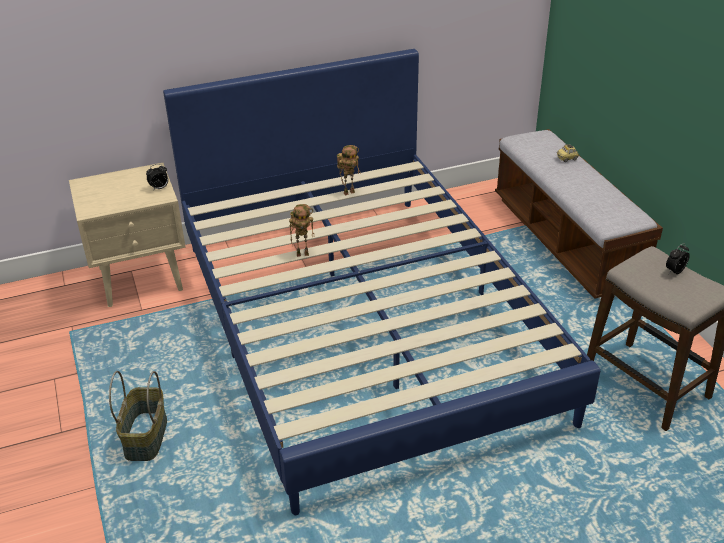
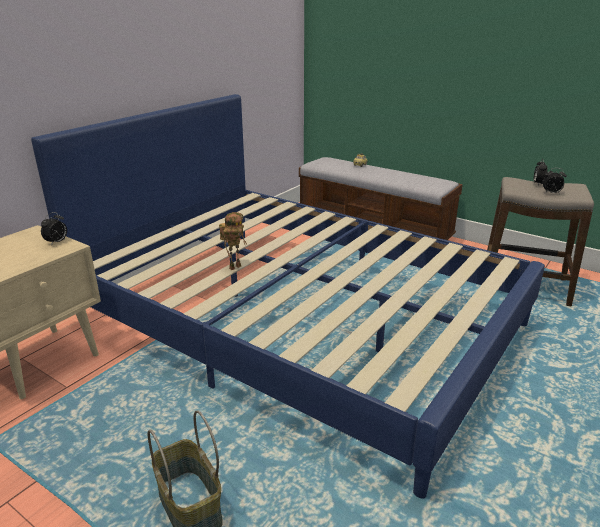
camera: 35 degrees left, 10 degrees down
(349, 192) = (222, 220): toy robot -> none
(665, 290) = (551, 193): none -> alarm clock

